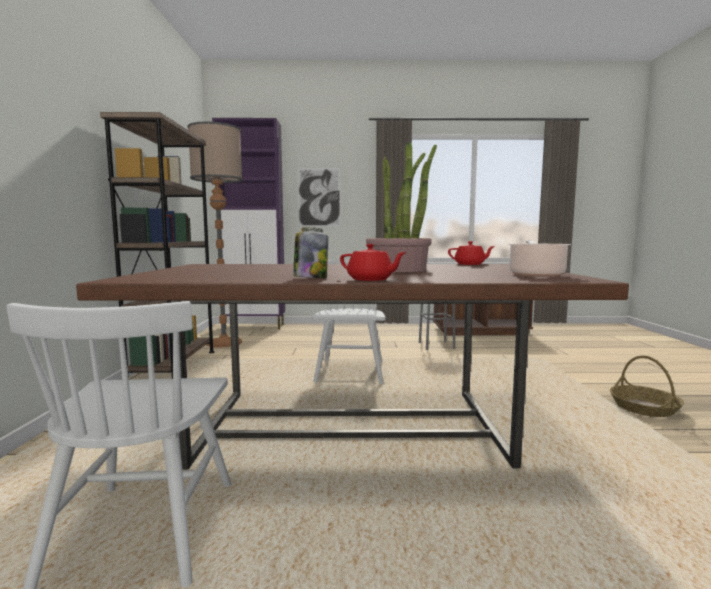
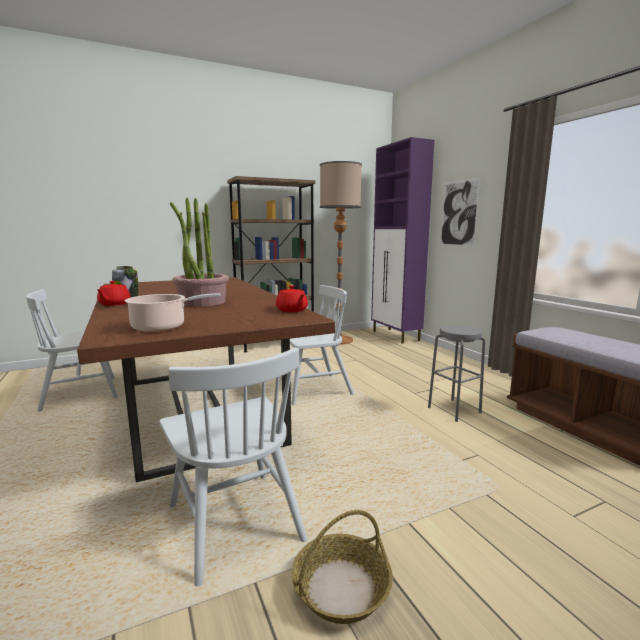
camera: 65 degrees right, 5 degrees up
(583, 428) = (234, 521): none -> white chair

